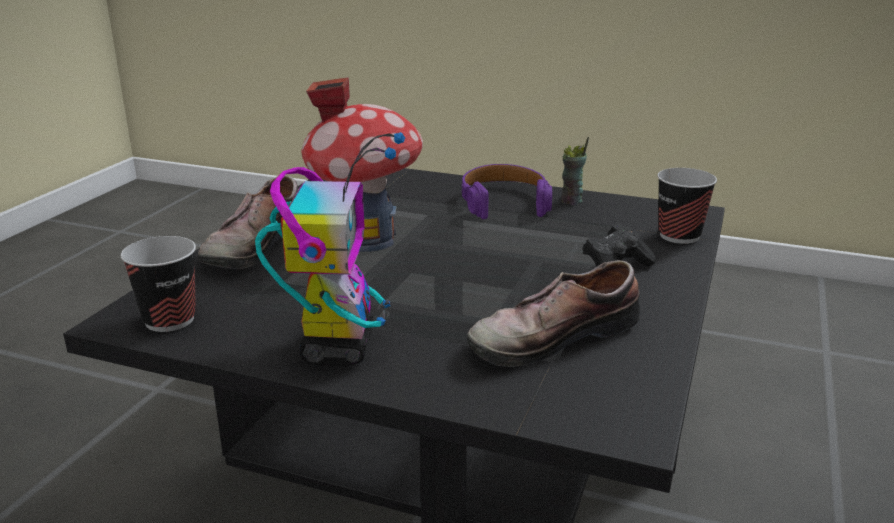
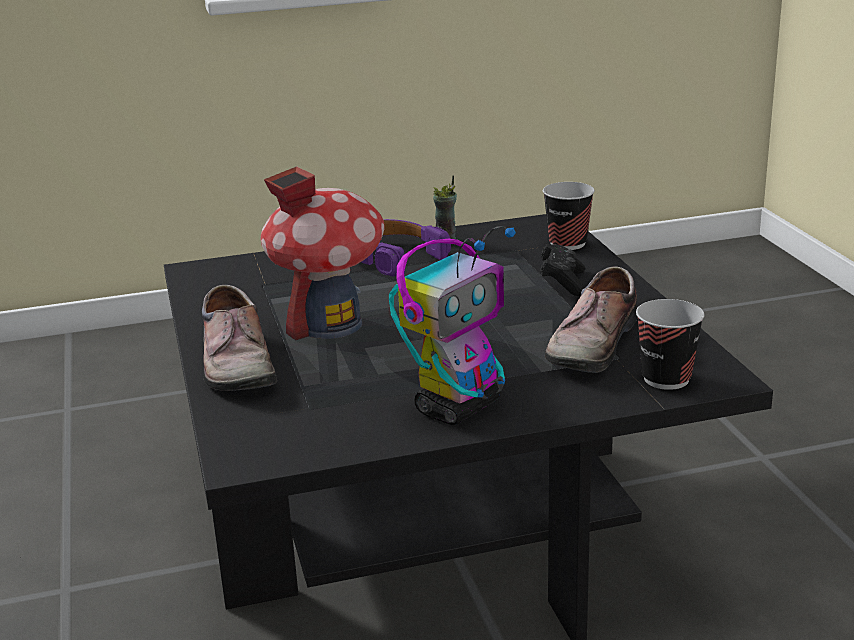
camera: 35 degrees left, 0 degrees up
(169, 320) = (284, 443): cup -> cup (666, 379)
(338, 347) = (458, 407): toy robot -> toy robot turned 75 degrees clockwise

